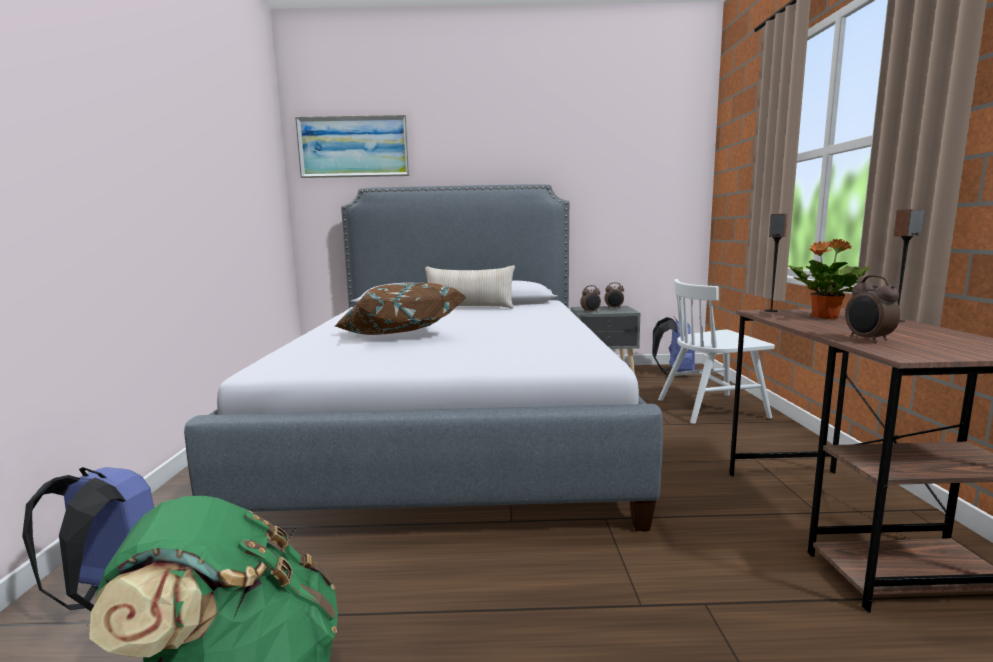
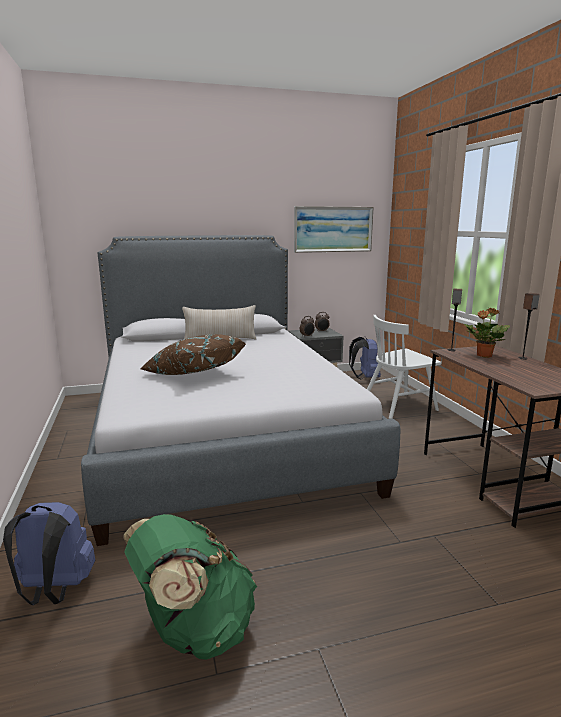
camera: 15 degrees left, 5 degrees up
(354, 147) = (105, 199): picture -> picture (333, 229)
(867, 339) = (514, 377): alarm clock -> none

